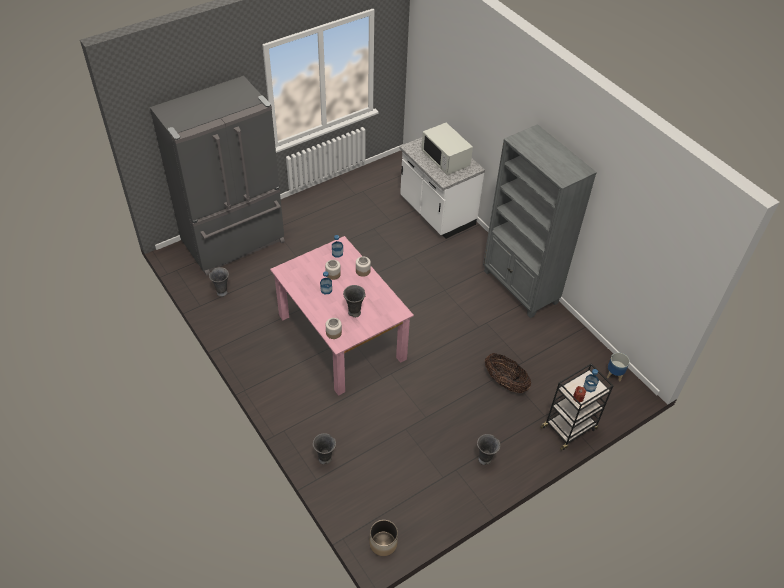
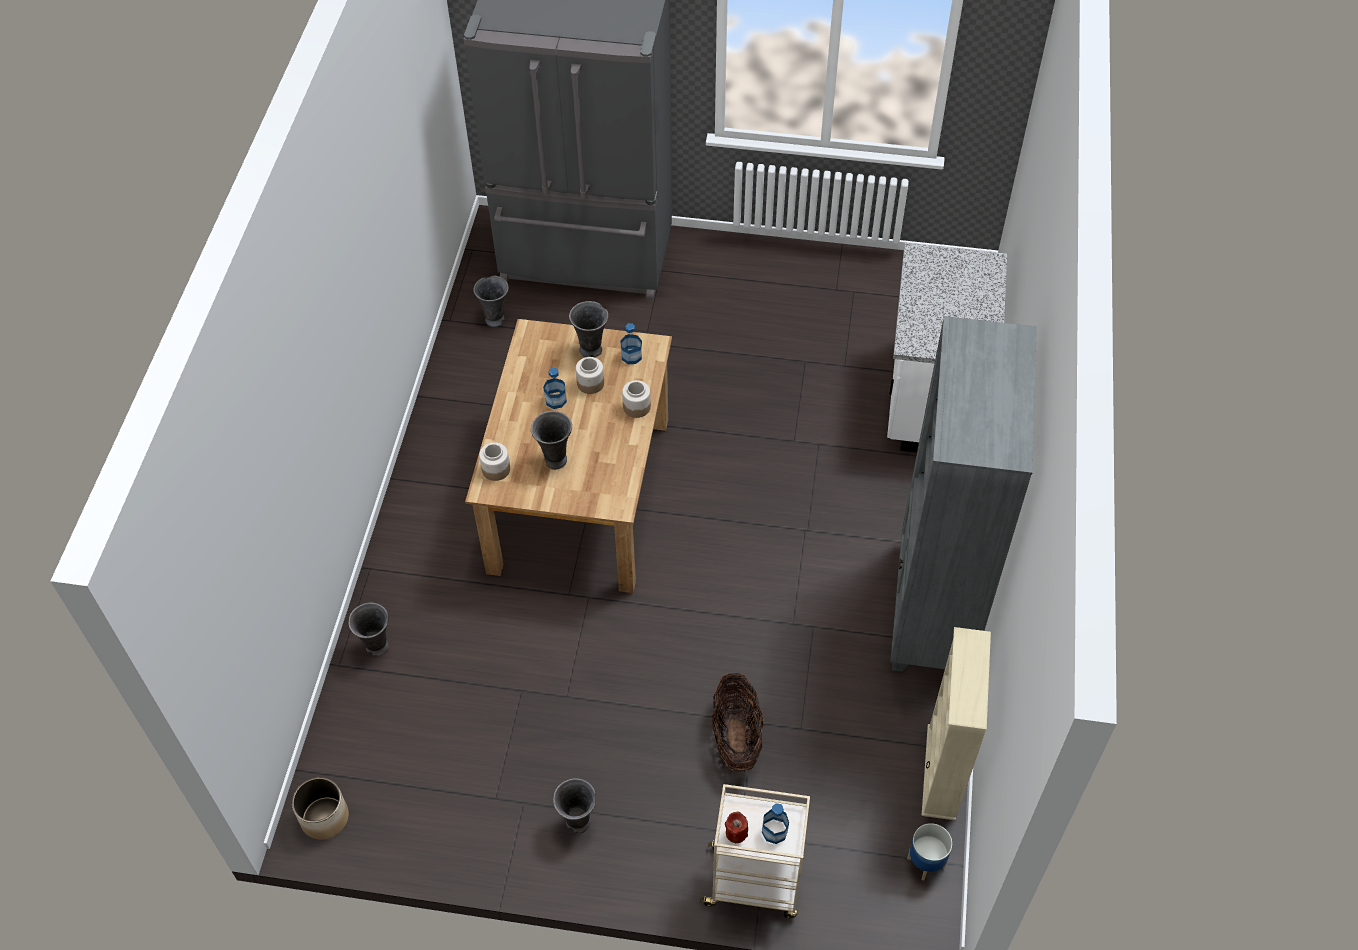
camera: 45 degrees right, 5 degrees up
(318, 261) = (591, 350): none -> grey vase
(340, 337) = (579, 493): pink dining table -> brown dining table
(445, 159) = (954, 310): white microwave -> none
(569, 427) = (755, 882): black cart -> beige cart
(585, 340) = (941, 772): none -> beige bookcase

